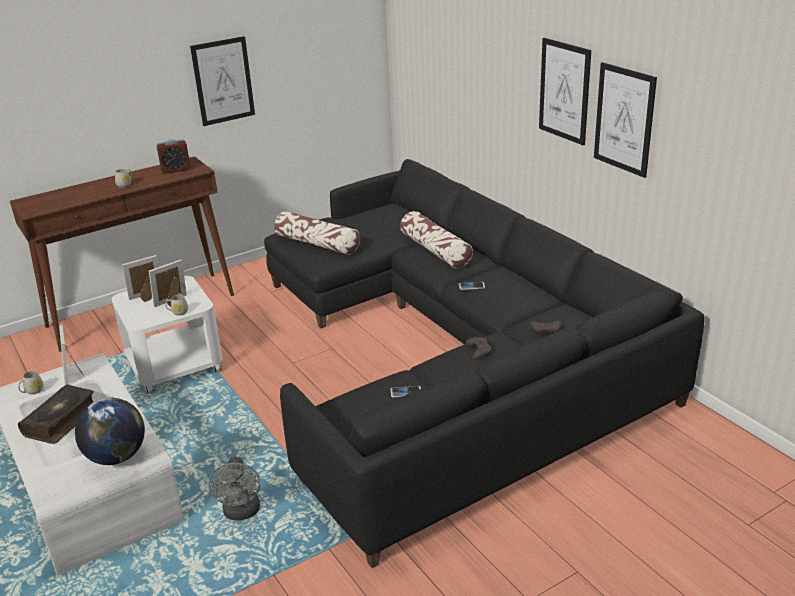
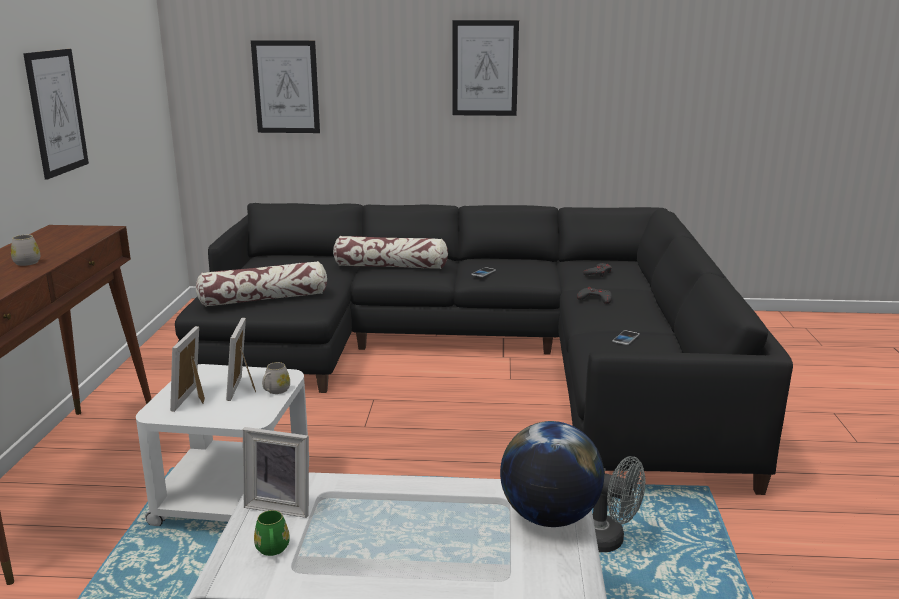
camera: 55 degrees left, 10 degrees down
(32, 391) = (272, 550): white mug -> green mug
(62, 421) = (399, 541): book -> none
(176, 169) = (64, 236): alarm clock -> none
(624, 119) = (565, 77): picture -> picture (286, 87)

